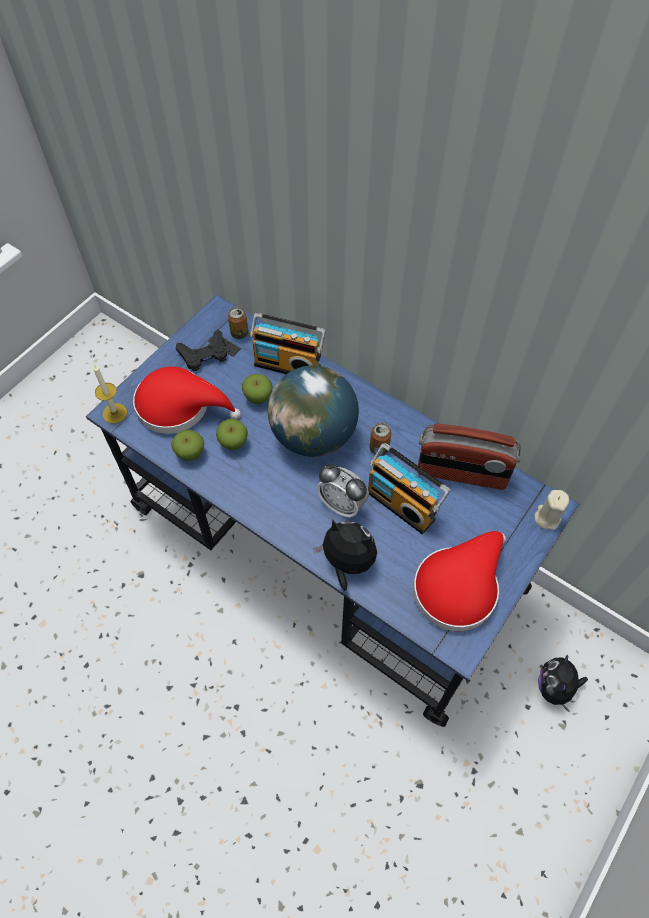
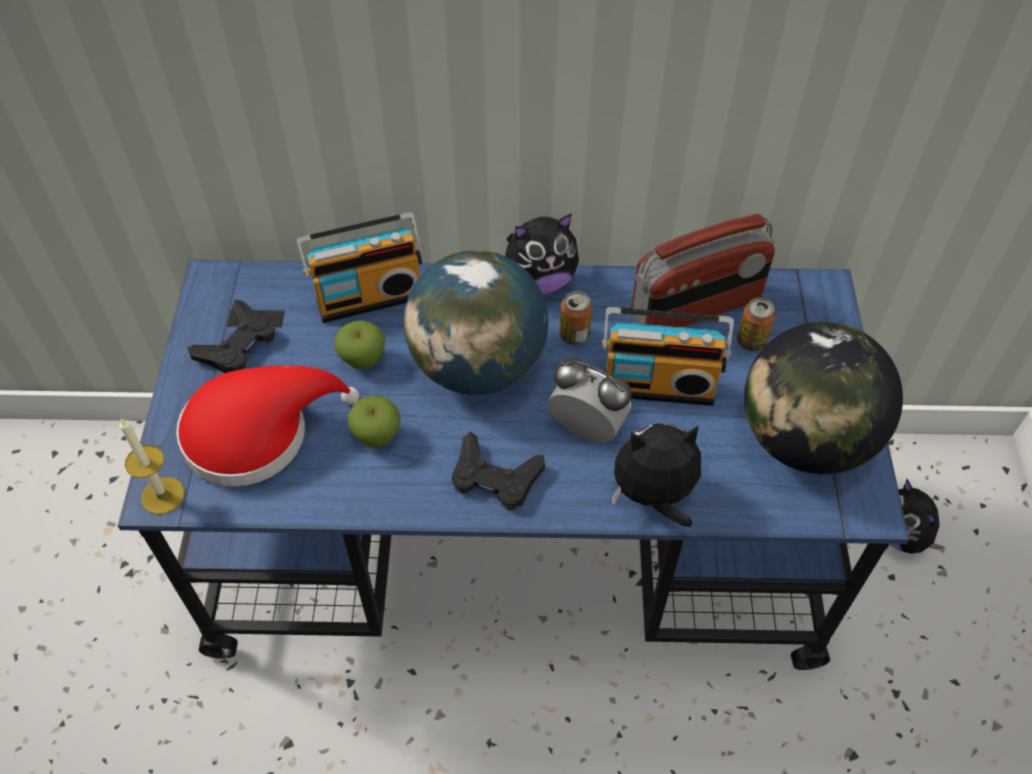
camera: 35 degrees left, 5 degrees down
(190, 453) = (326, 485): apple -> none
(239, 333) = (266, 292): can -> can (751, 341)
(273, 501) = (495, 477): none -> black game controller
(342, 504) = (587, 428): alarm clock -> alarm clock turned 150 degrees counterclockwise
(385, 406) = (539, 281): none -> plush toy
(458, 585) = (805, 439): red hat -> globe
(547, 517) = (831, 304): beige candle -> none

